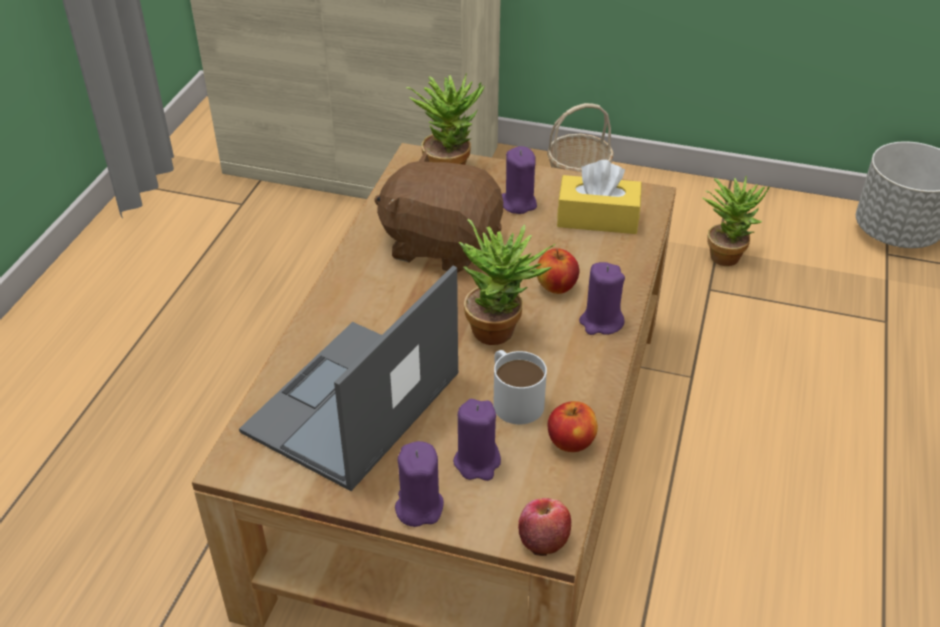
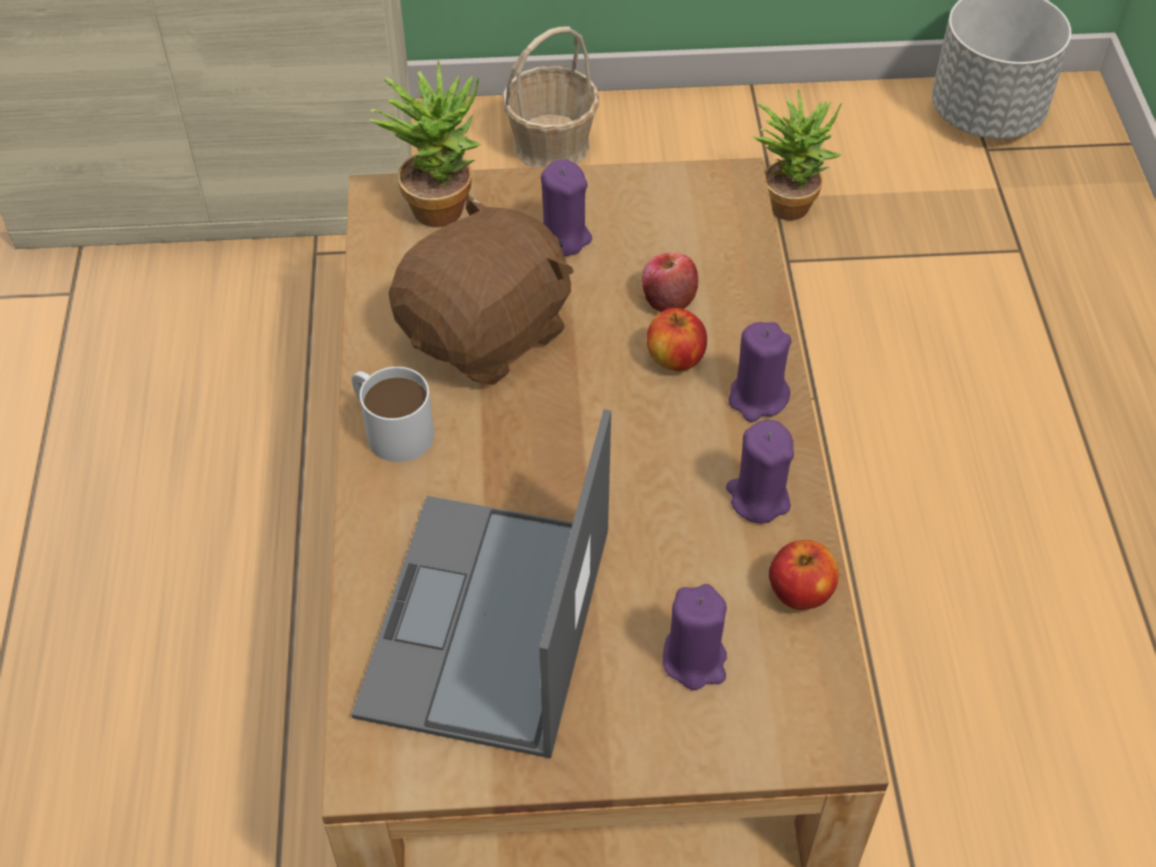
camera: 20 degrees left, 10 degrees up
(419, 507) = (650, 751): purple candle -> purple candle (758, 498)
(441, 244) = (488, 333): brown plush toy -> brown plush toy turned 135 degrees clockwise
(502, 330) = (634, 448): potted plant -> none
(513, 398) = (697, 549): white mug -> white mug (390, 427)
(543, 539) = (828, 744): apple -> apple (668, 299)
(597, 218) = (681, 234): yellow tissue box -> none

